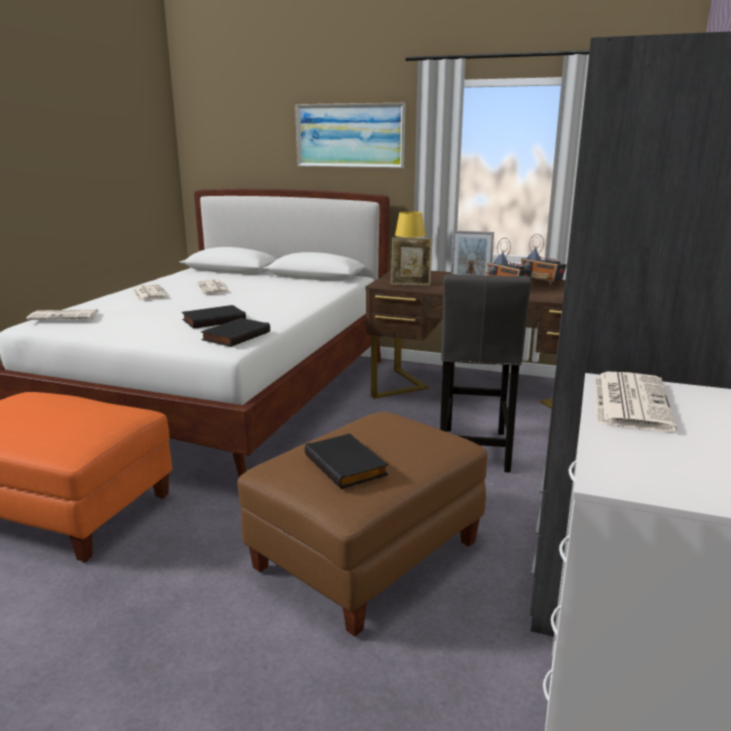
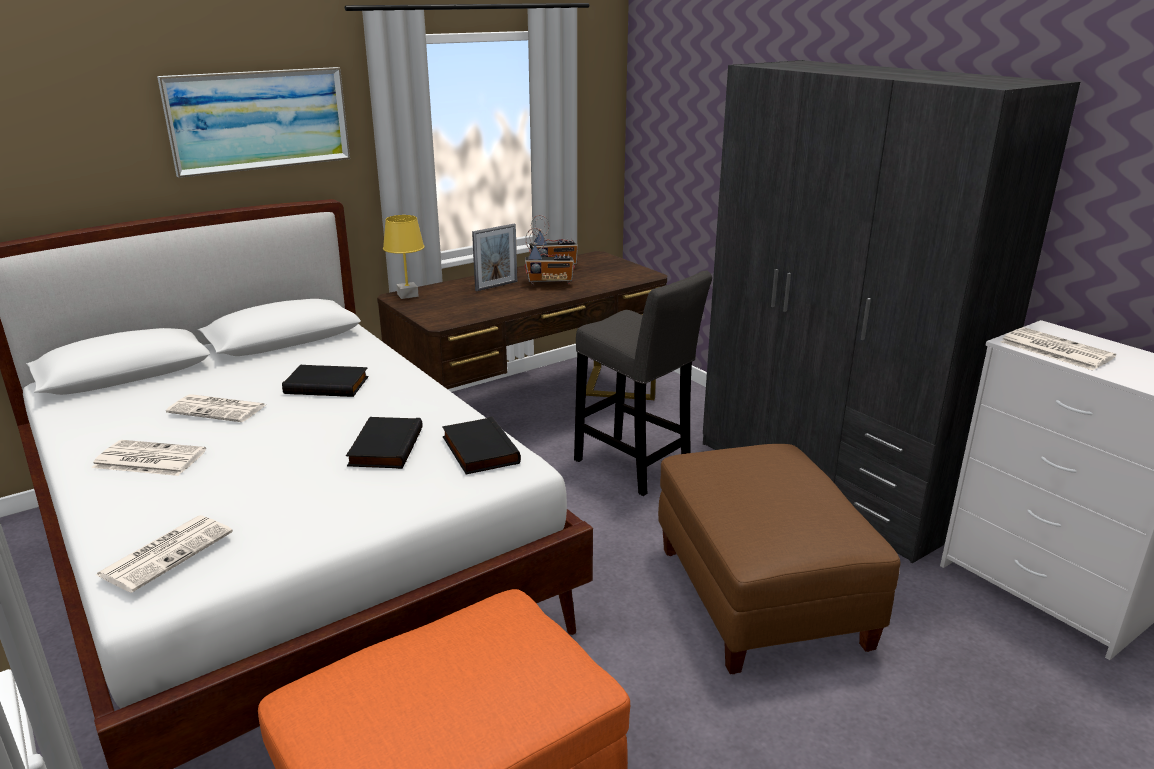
camera: 55 degrees left, 5 degrees up
(347, 465) = (793, 511): black book -> black book (328, 384)
(410, 284) = (463, 311): picture frame -> none

